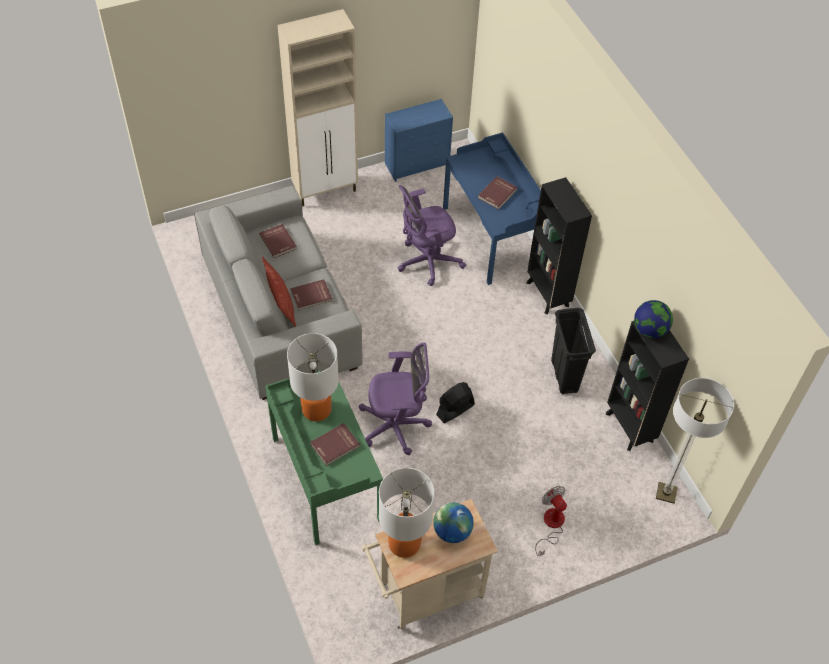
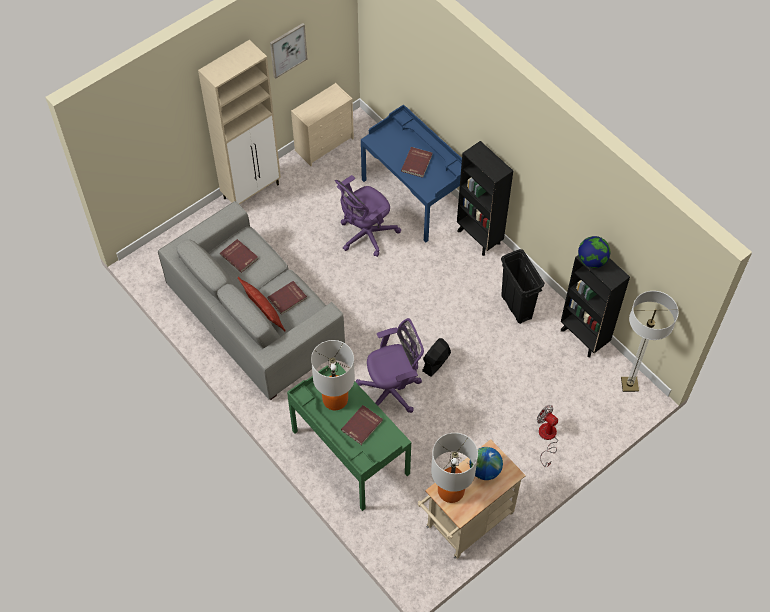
camera: 15 degrees left, 5 degrees up
(389, 39) = (288, 50): none -> picture
(417, 164) = (325, 144): blue dresser -> beige dresser

